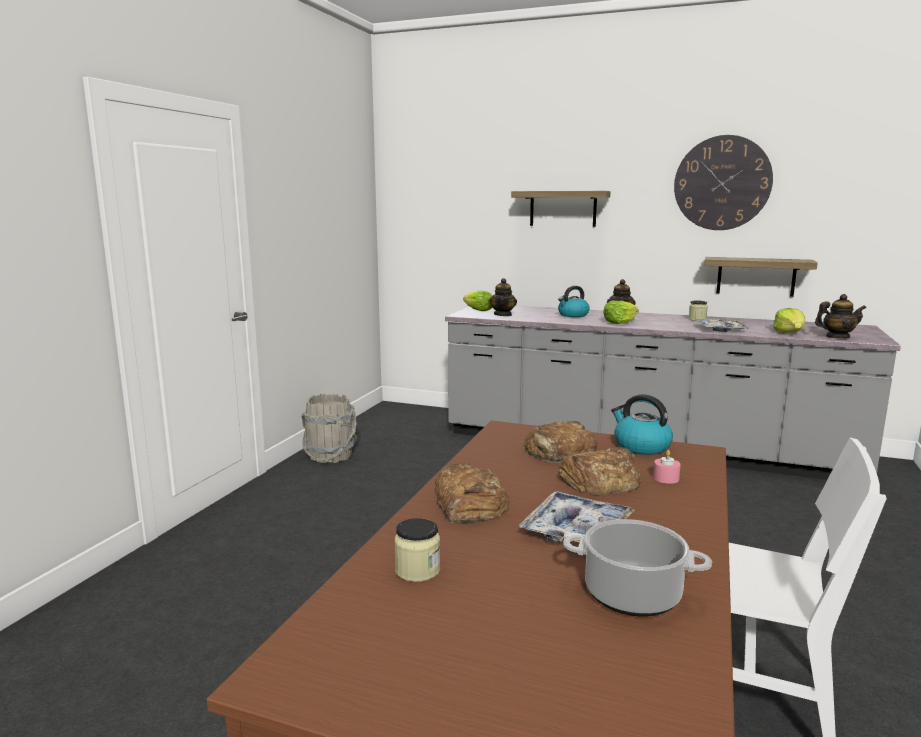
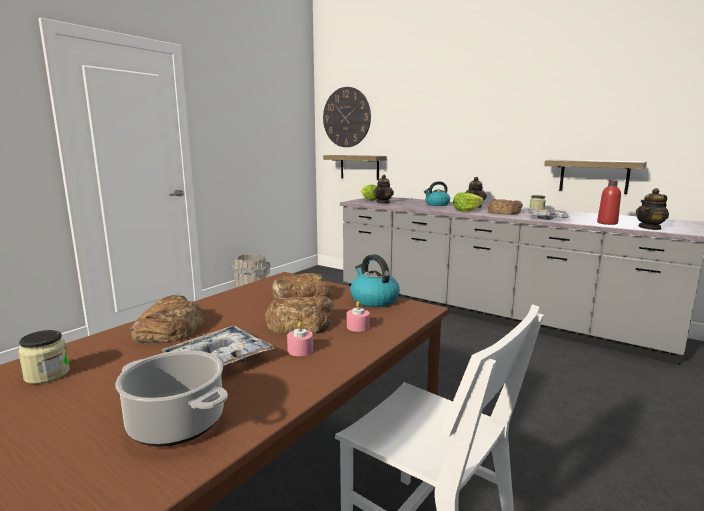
camera: 15 degrees right, 0 degrees up
(563, 208) = (439, 122): shelf -> shelf (359, 167)
(644, 510) = (300, 350): none -> pink candle
(664, 323) = (504, 212): none -> bread
(722, 183) = (566, 96): wall clock -> wall clock (346, 117)
(789, 333) = (607, 223): lettuce -> red bottle
(837, 337) = (650, 228): teapot -> teapot turned 135 degrees clockwise

